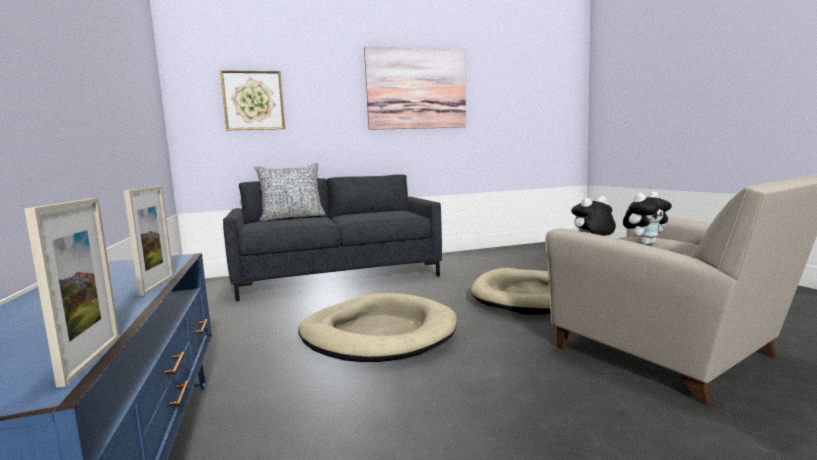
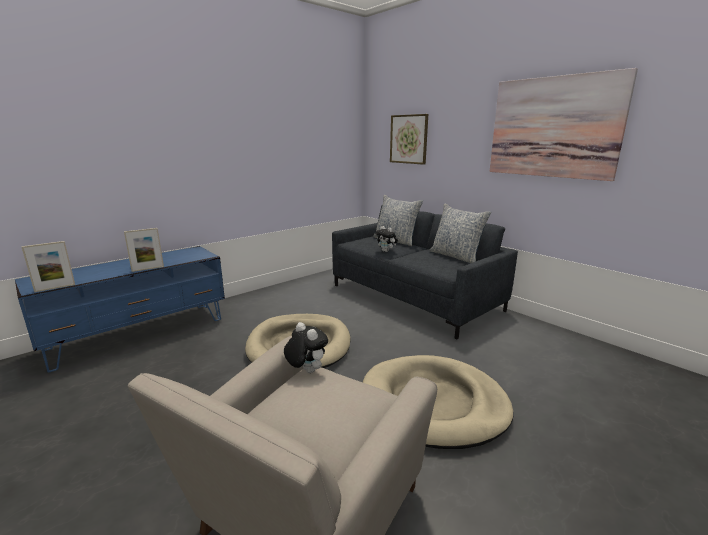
camera: 65 degrees right, 10 degrees up
(379, 211) = (456, 256): none -> pillow
(645, 244) = (305, 397): plush toy -> plush toy (386, 251)

